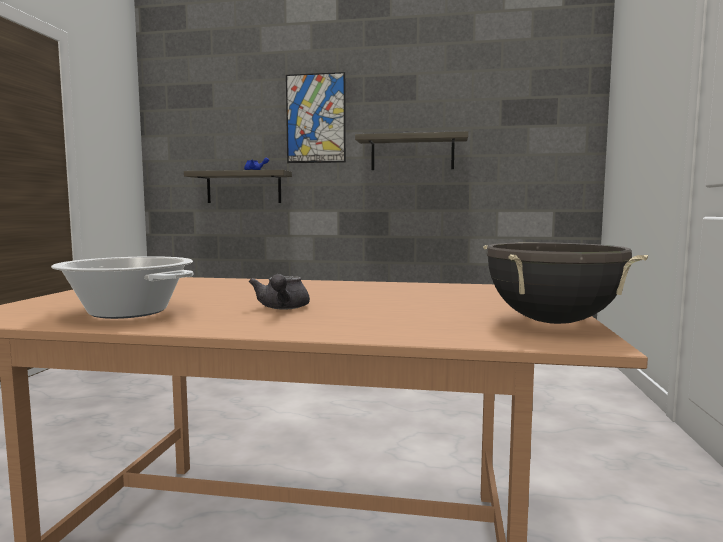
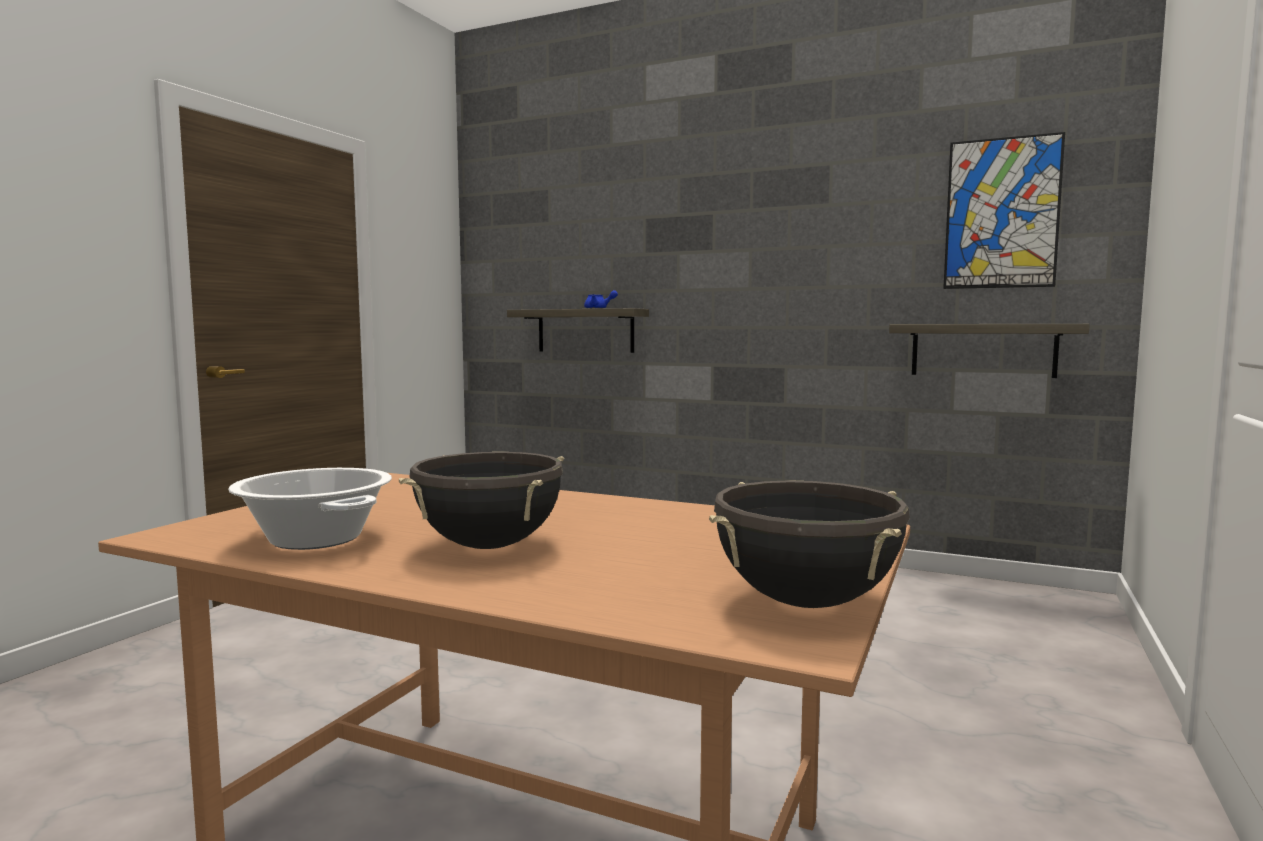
camera: 15 degrees right, 0 degrees up
(282, 308) = (489, 546): grey teapot -> black cooking pot
(315, 118) = (683, 234): picture -> picture (1001, 213)
(412, 153) = (821, 282): shelf -> shelf (983, 350)

